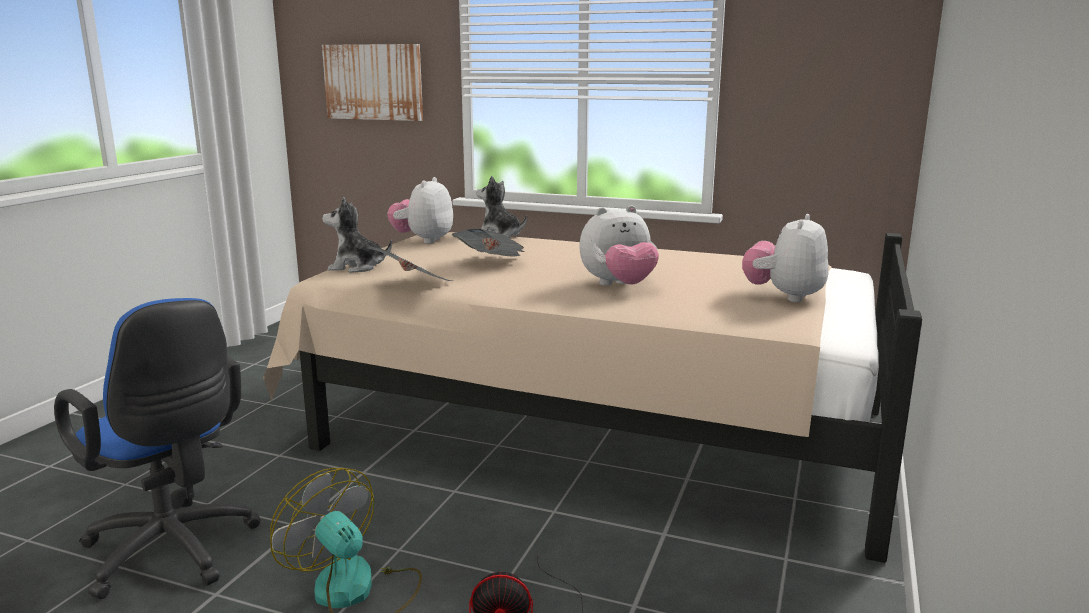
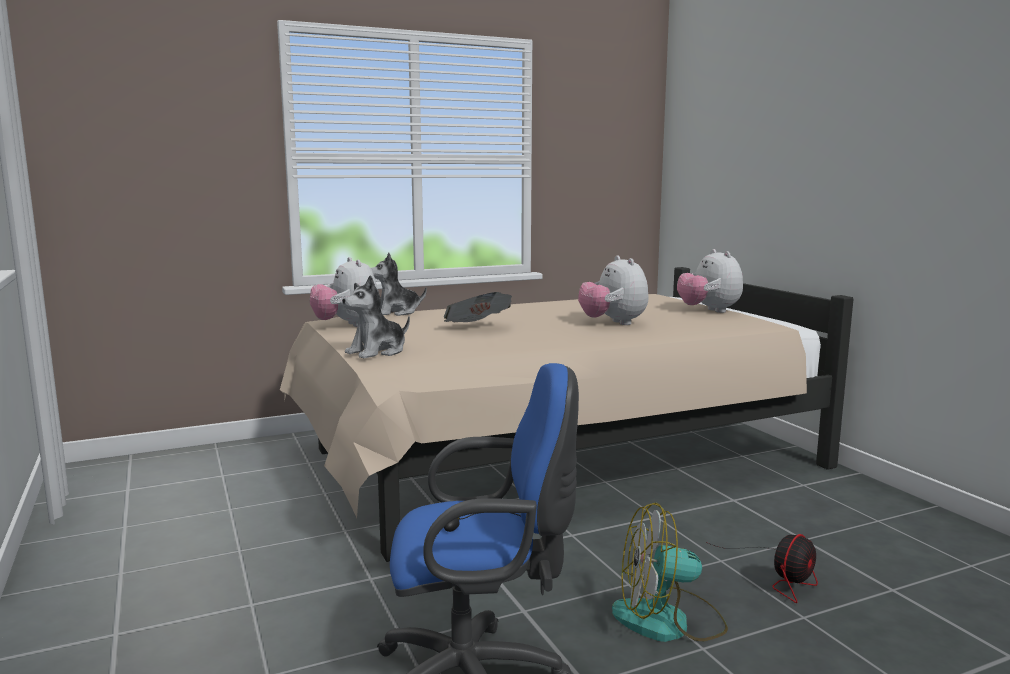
camera: 45 degrees left, 5 degrees down
(373, 82) = (166, 163): picture -> none
(411, 286) = (483, 352): newspaper -> none
(618, 286) = (613, 323): plush toy -> plush toy turned 135 degrees clockwise

